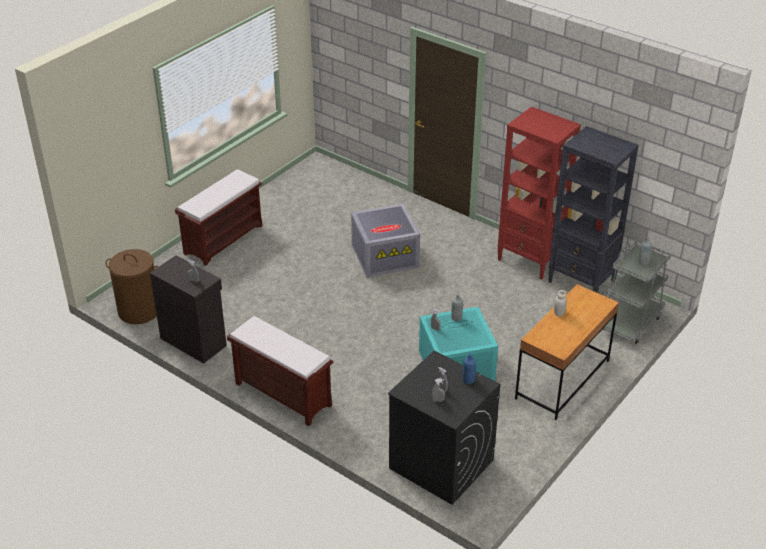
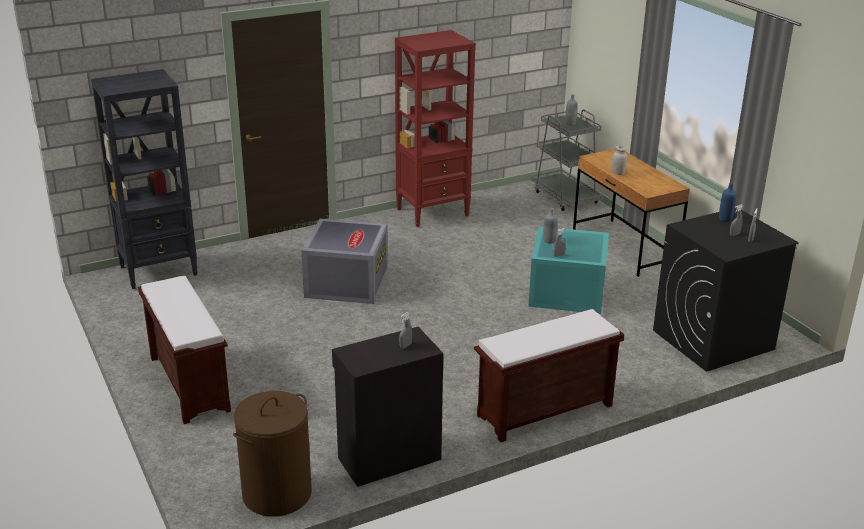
camera: 65 degrees left, 10 degrees down
(582, 282) = (490, 200): black bookcase -> black bookcase (159, 271)

